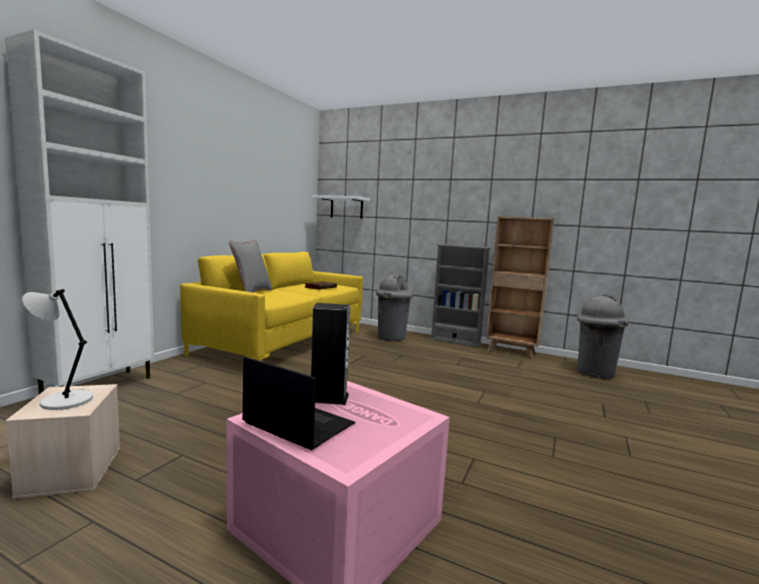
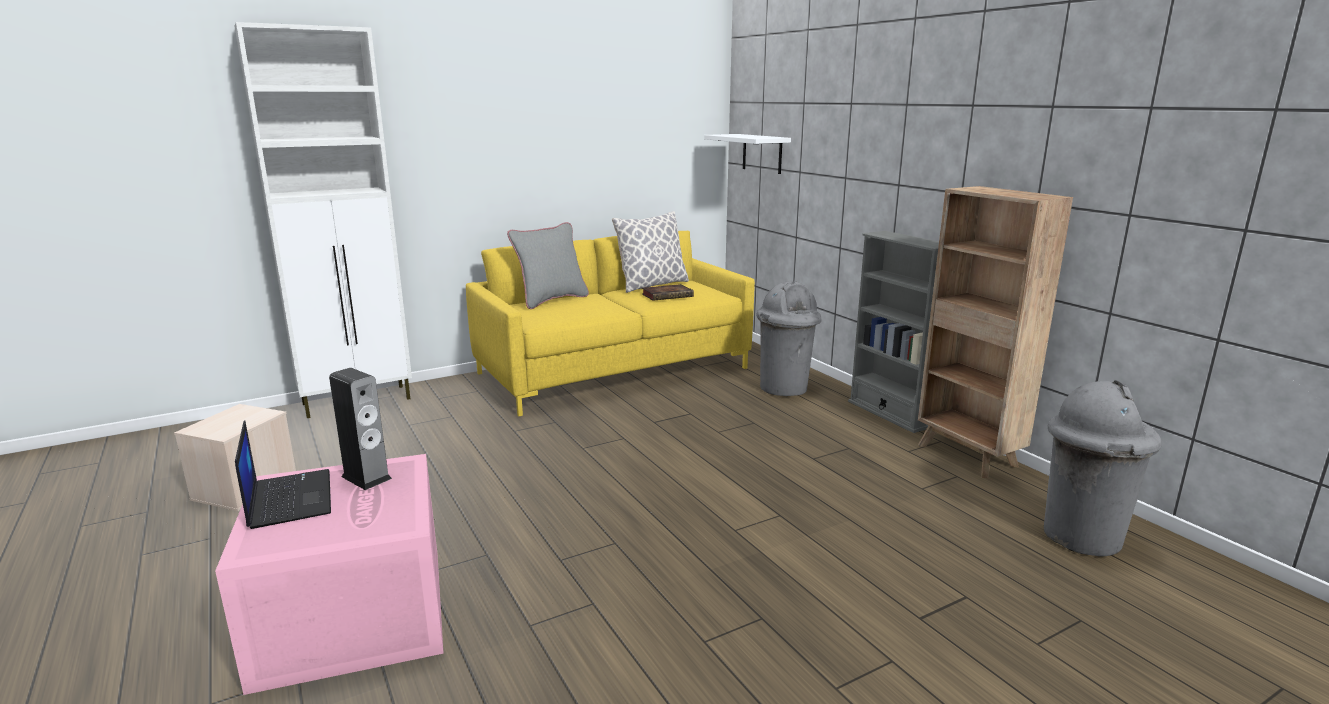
camera: 35 degrees right, 10 degrees up
(64, 401) = (228, 421): grey table lamp -> none
(299, 284) = (652, 285): none -> pillow

